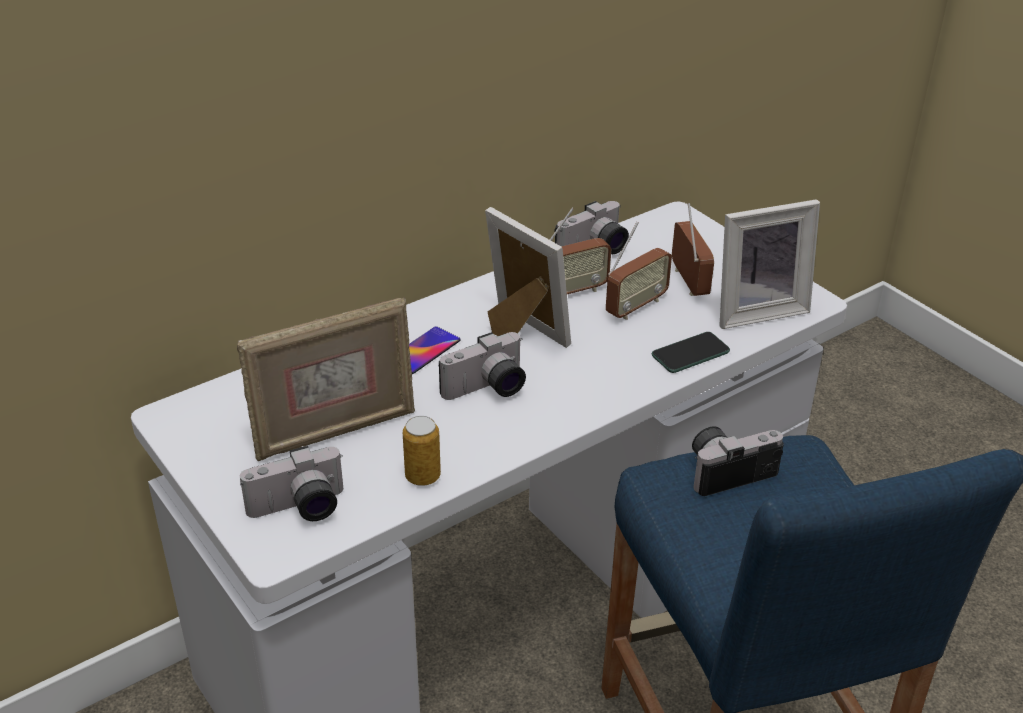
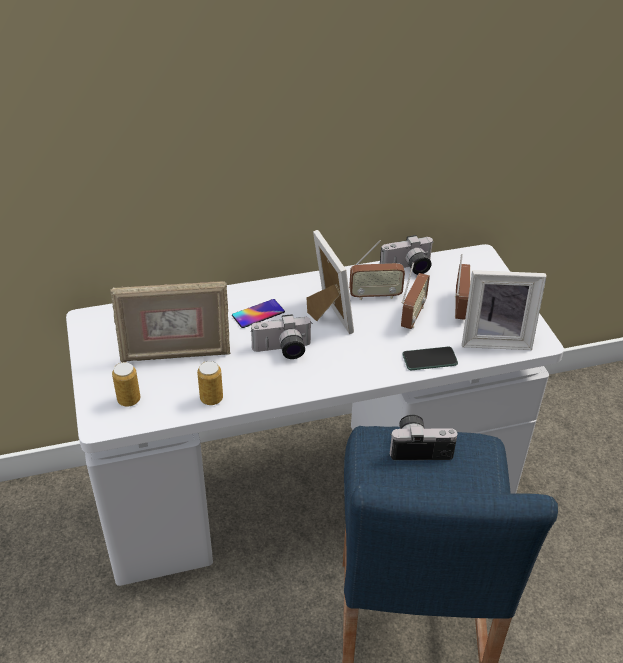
camera: 20 degrees right, 5 degrees up
(299, 509) = (129, 399): camera -> can
(636, 306) = (412, 316): radio -> radio turned 45 degrees counterclockwise

